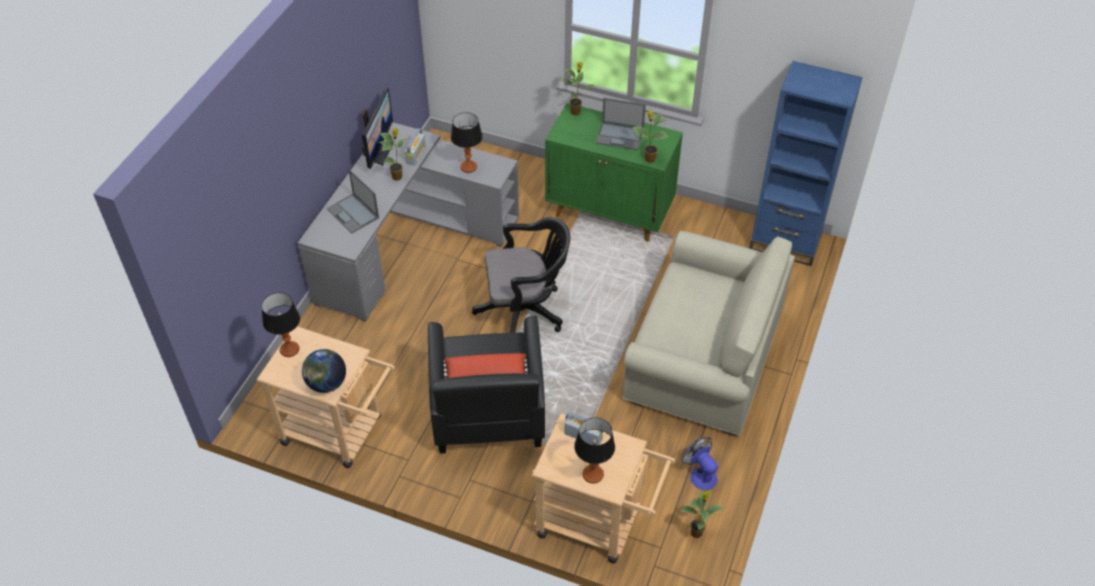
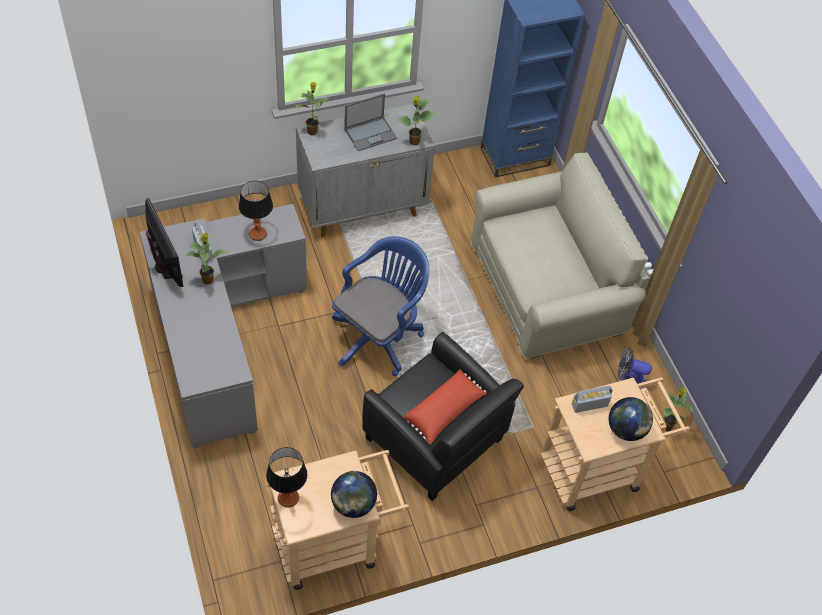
camera: 45 degrees left, 5 degrees up
(353, 213) = (205, 338): laptop -> none
(525, 311) = (379, 336): black office chair -> blue office chair
(593, 474) = (625, 430): table lamp -> globe
(610, 213) = (363, 208): green cabinet -> grey cabinet

